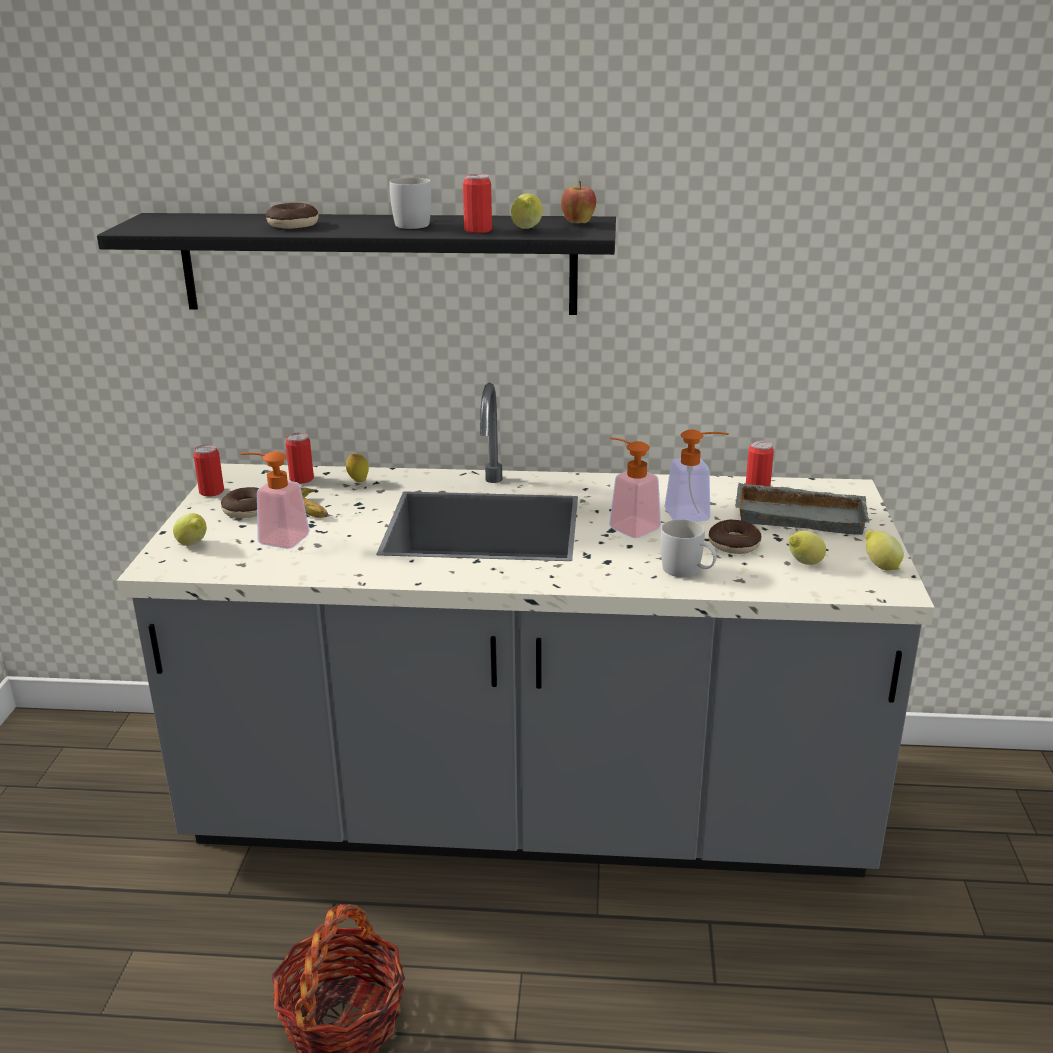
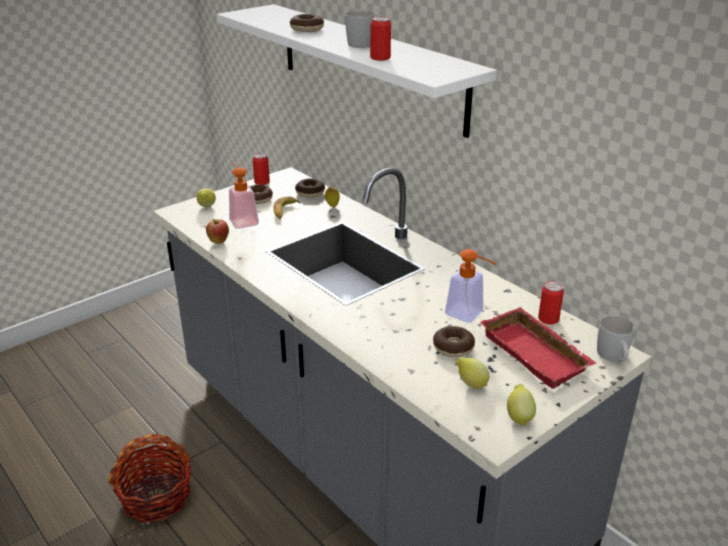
camera: 45 degrees right, 5 degrees up
(301, 479) = (310, 192): can -> donut
(378, 263) = (369, 66): black shelf -> white shelf
(527, 229) = (408, 64): lemon -> none
(578, 224) = (451, 69): apple -> apple (218, 242)
(628, 525) = (416, 301): soap dispenser -> none
(687, 571) = (392, 347): white mug -> white mug (613, 357)
(801, 516) = (537, 353): grey tray -> red tray

